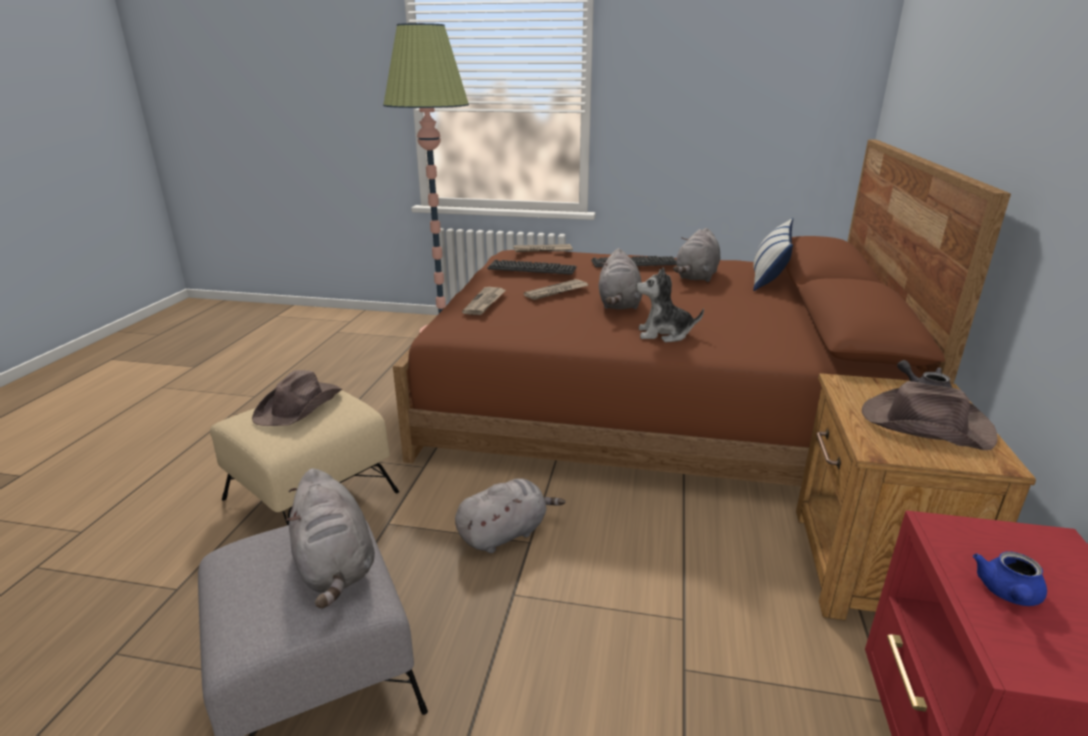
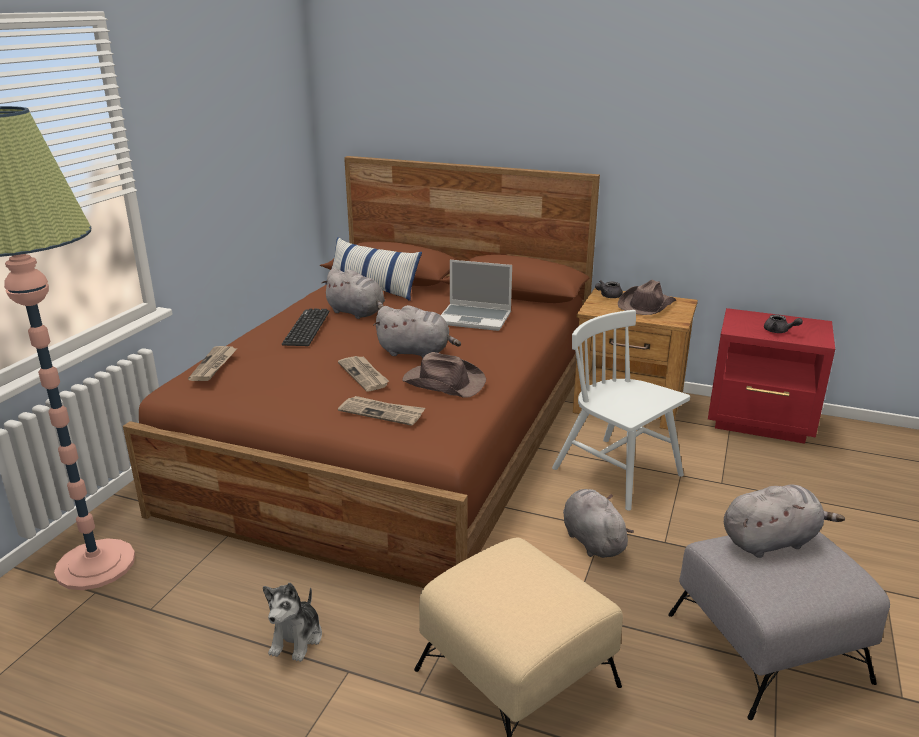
camera: 80 degrees left, 0 degrees up
(300, 406) = (508, 584): brown hat -> brown hat (443, 382)
(532, 268) = (287, 377): keyboard -> none
(658, 554) = (617, 473): none -> white chair
(664, 334) = (495, 346): plush toy -> plush toy (297, 639)
(735, 321) = (475, 318): none -> laptop
(1008, 594) = (779, 331): blue teapot -> grey teapot

